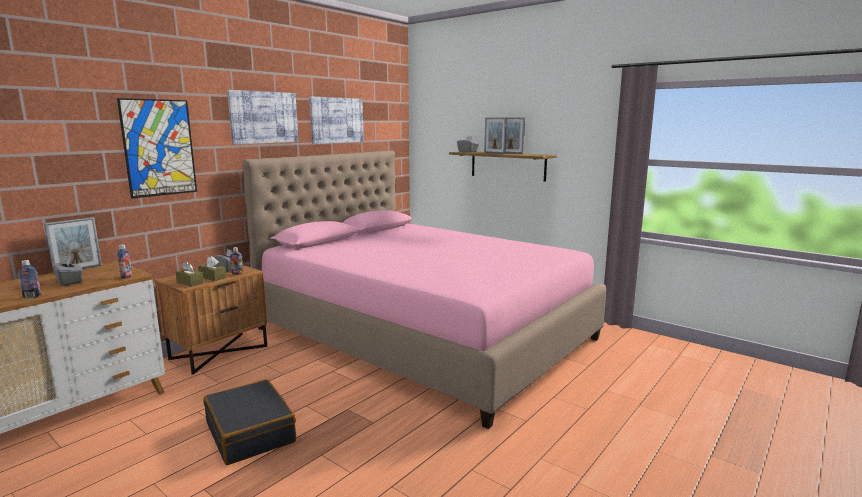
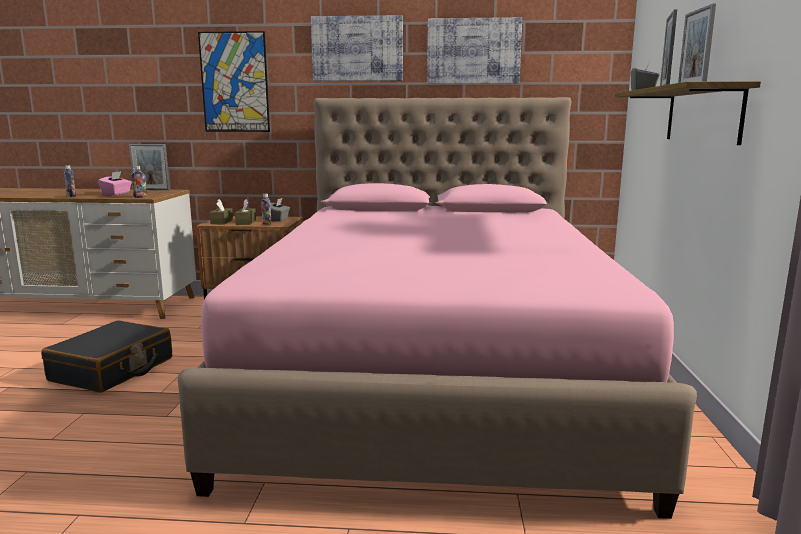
camera: 55 degrees right, 0 degrees up
(70, 281) = (116, 194): grey tissue box -> pink tissue box

